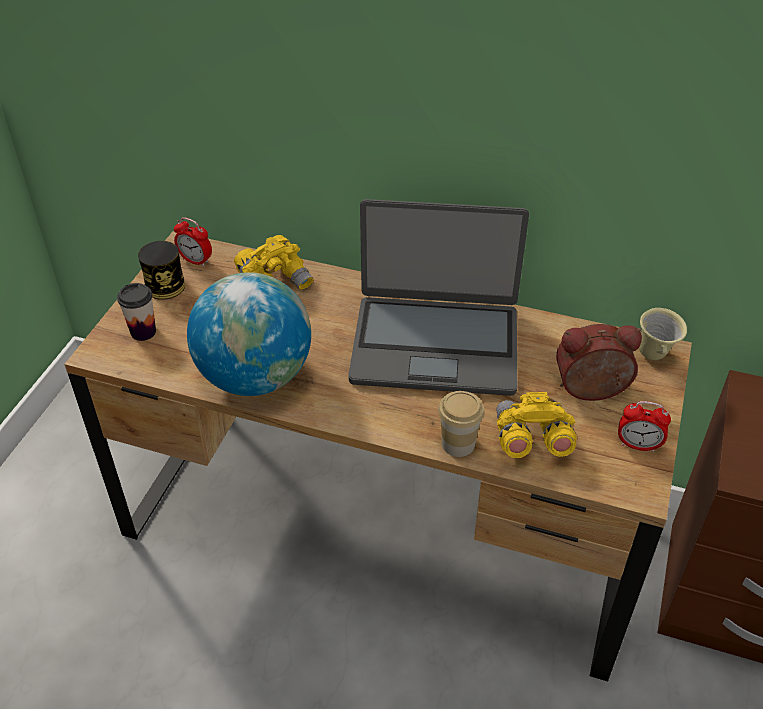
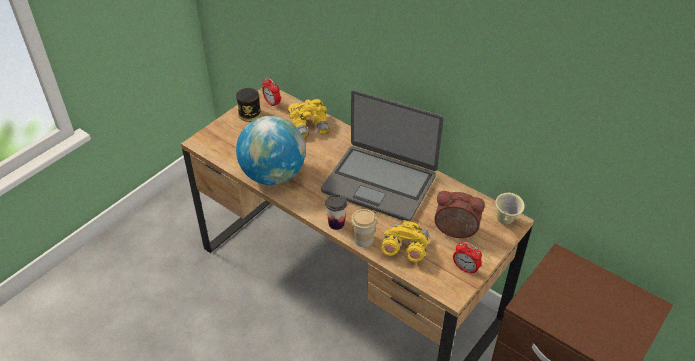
camera: 20 degrees right, 0 degrees up
(143, 332) = (227, 136): cup -> cup (336, 223)

